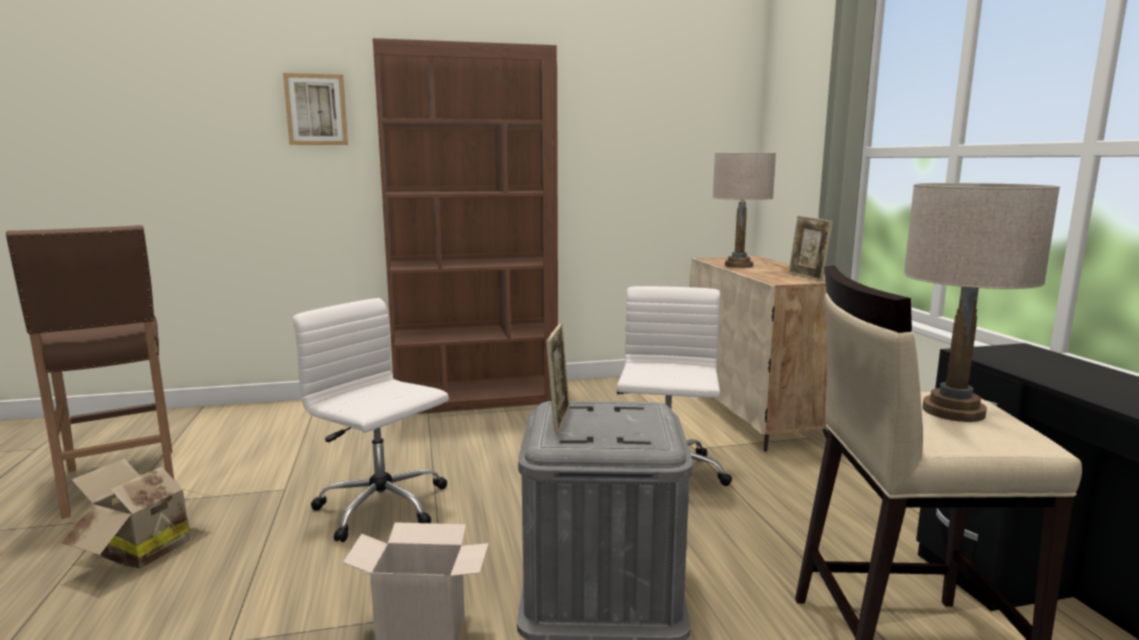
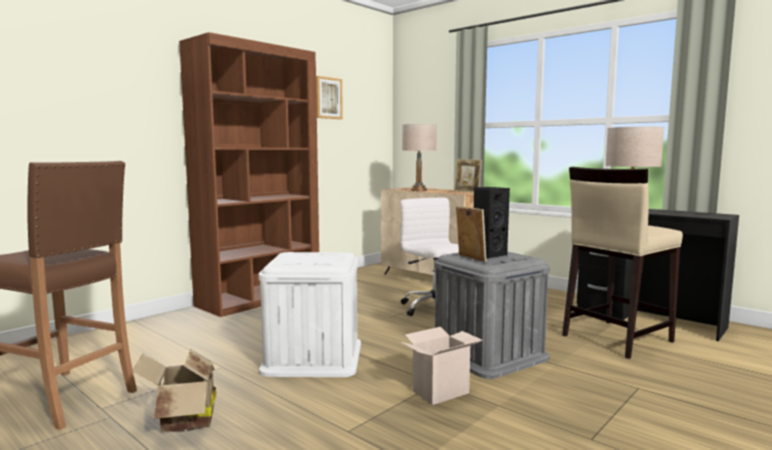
camera: 35 degrees left, 5 degrees down
(316, 110) = (133, 81): picture -> picture (328, 98)
(383, 508) = (313, 357): white office chair -> white storage box
(608, 418) = (488, 254): none -> black speaker

